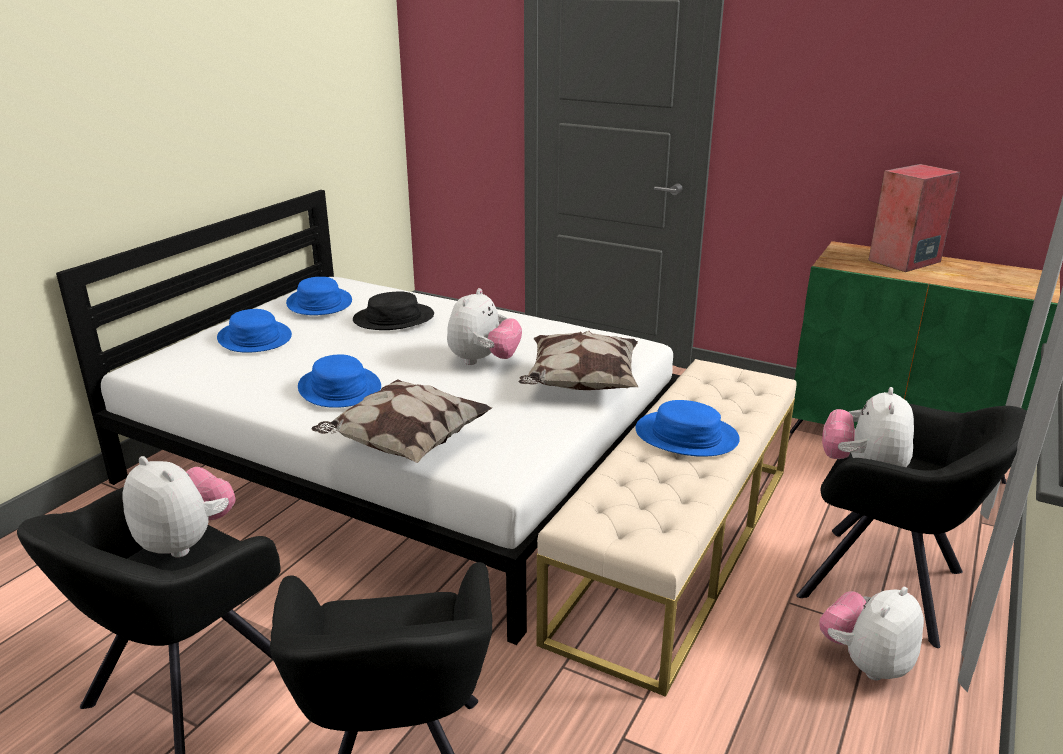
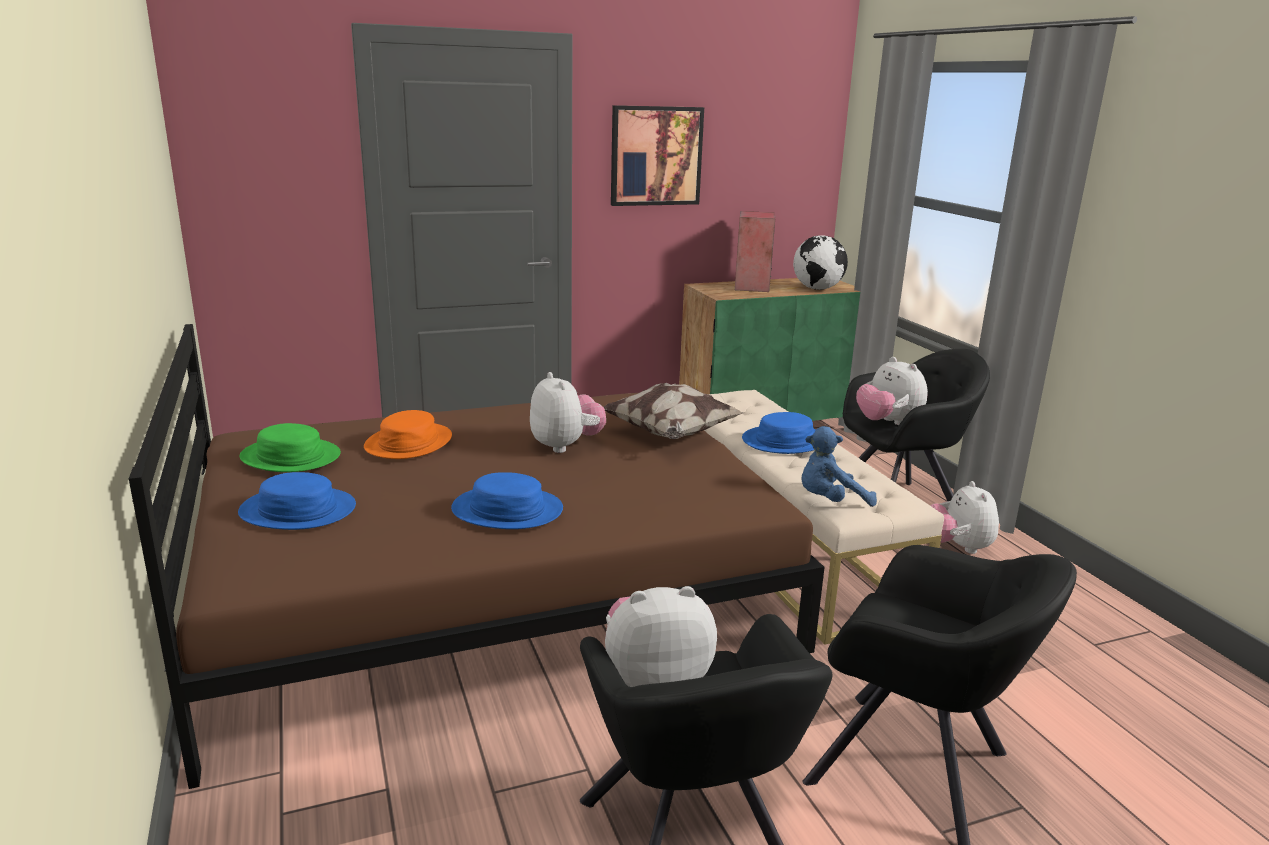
camera: 50 degrees left, 5 degrees down
(319, 303) = (290, 457): blue hat -> green hat
(393, 318) = (408, 443): black hat -> orange hat
(403, 460) = (487, 591): white bed -> brown bed
(404, 444) = (662, 521): pillow -> none
(591, 504) = (830, 501): none -> blue plush toy
(816, 85) = (656, 156): none -> picture
(986, 283) = (817, 289): none -> globe

